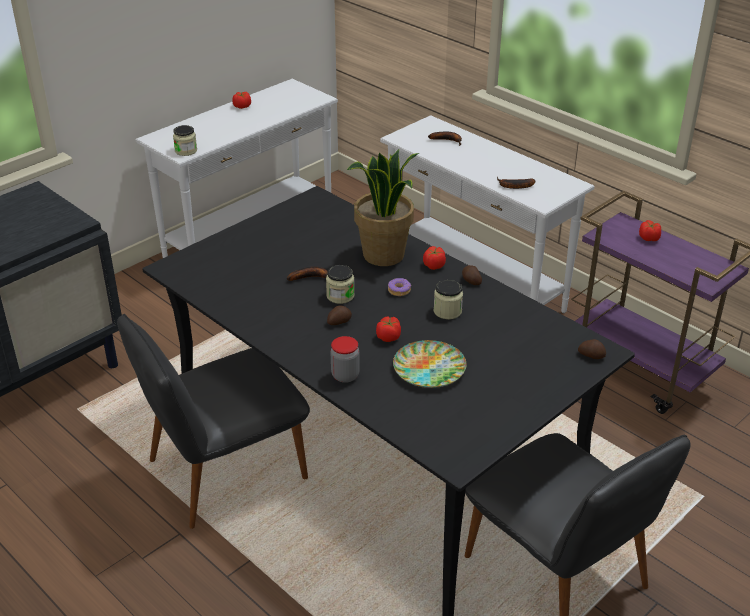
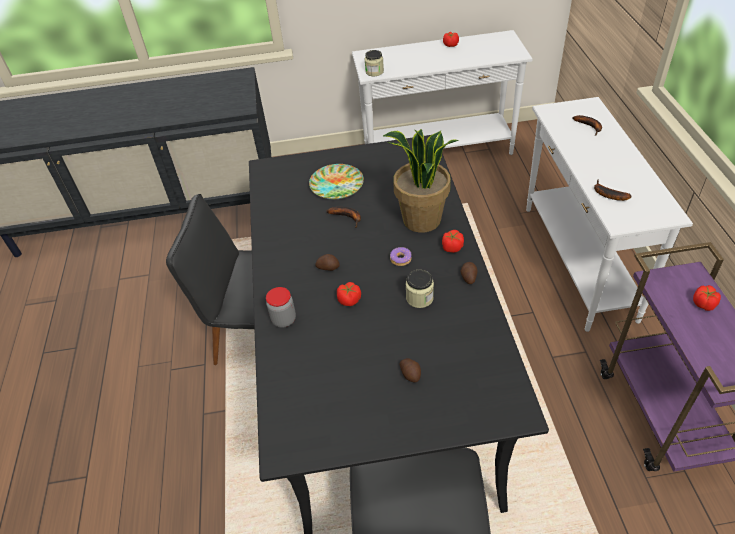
camera: 40 degrees right, 10 degrees up
(340, 296) = (352, 244): jar -> none
(430, 369) = (350, 347): plate -> plate (336, 185)
(591, 355) = (502, 409): potato -> potato (410, 373)

